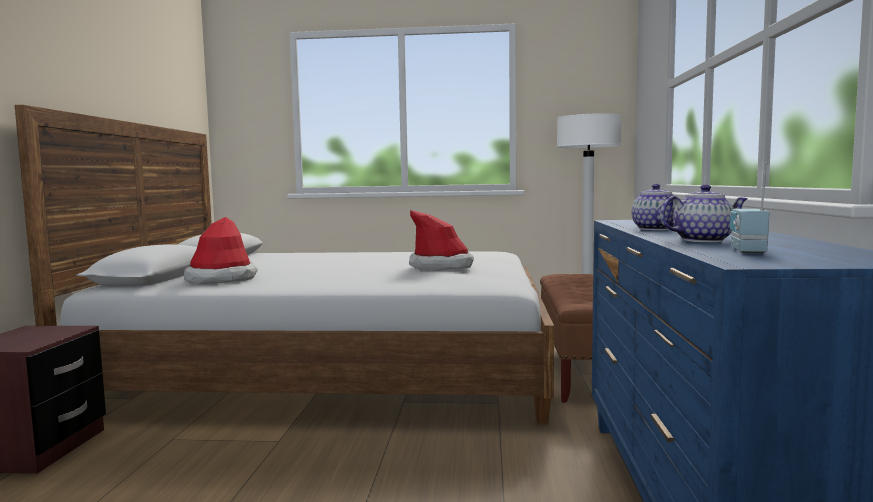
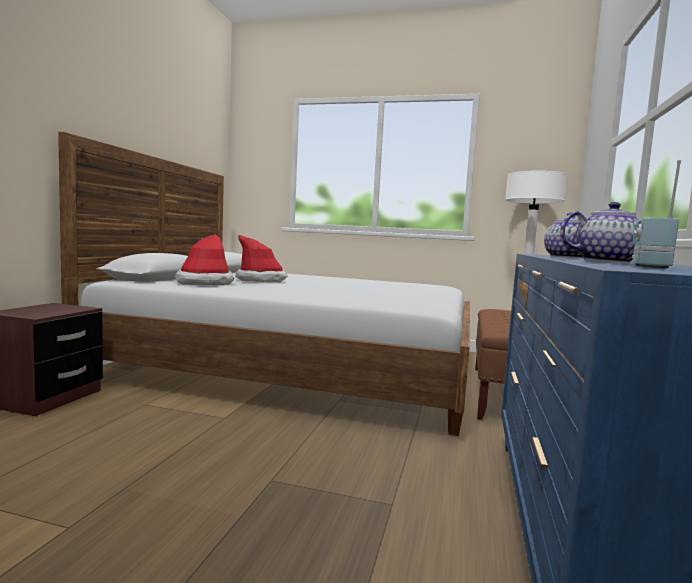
camera: 10 degrees right, 0 degrees up
(441, 266) = (385, 289): hat -> hat (261, 280)

